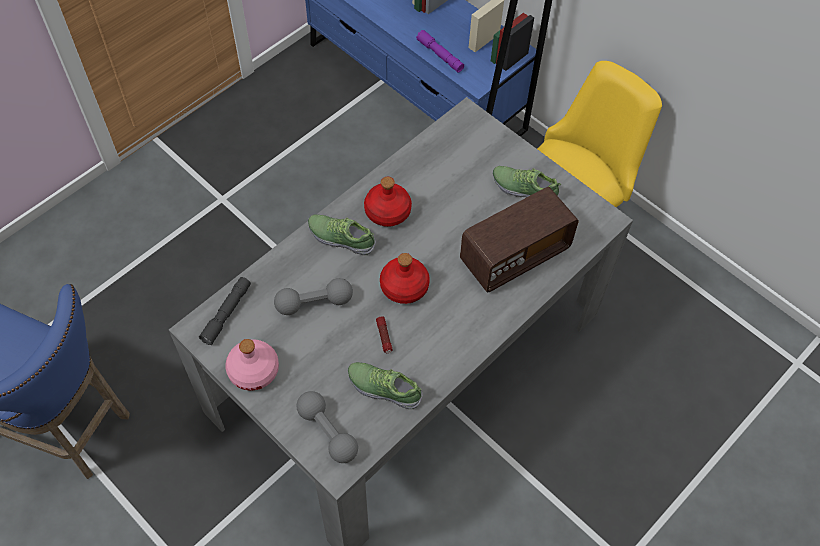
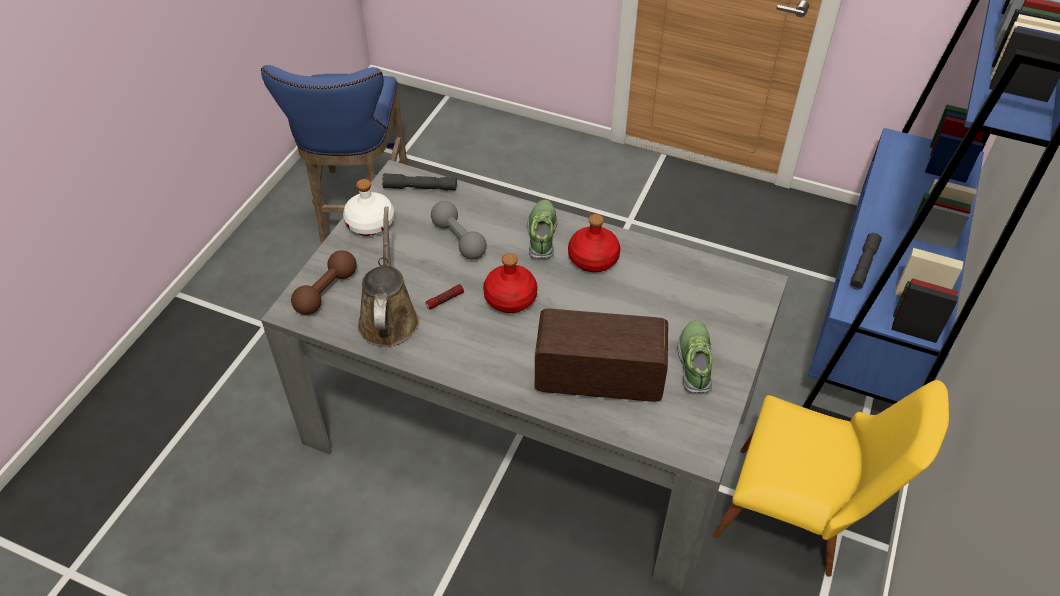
camera: 70 degrees right, 10 degrees down
(254, 370) = (371, 223): pink bottle -> white bottle
(327, 432) = (326, 291): grey dumbbell -> brown dumbbell
(384, 387) = (389, 317): shoe -> brown watering can
(440, 55) = (863, 265): purple flashlight -> grey flashlight
(514, 255) = (598, 377): radio -> radio turned 150 degrees clockwise

